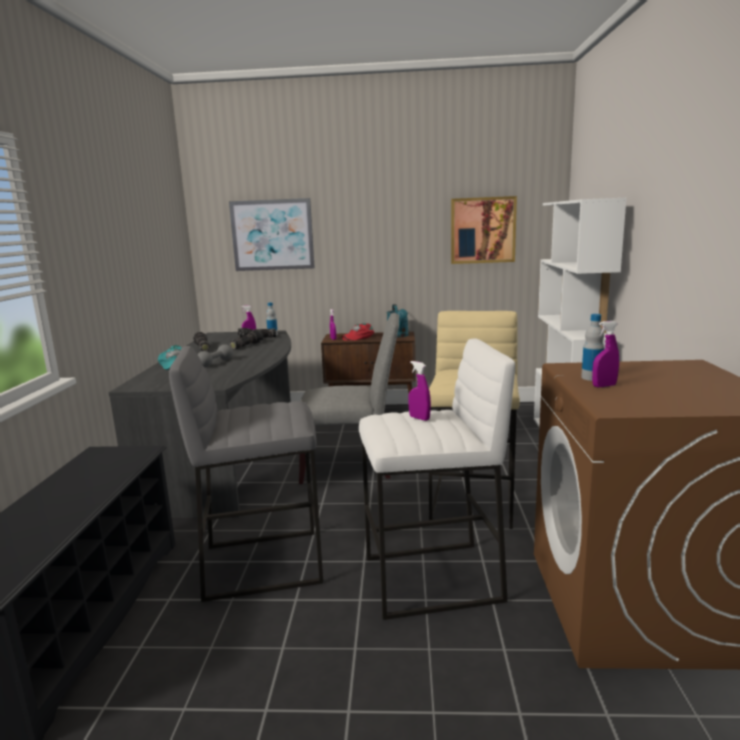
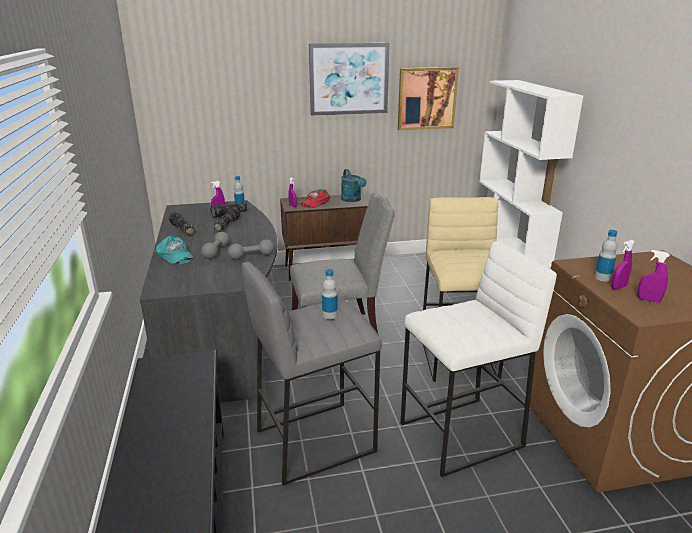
camera: 15 degrees left, 10 degrees up
(245, 367) = (251, 256): none -> grey dumbbell
(269, 410) = (330, 315): none -> bottle
(272, 235) = (224, 101): picture -> picture (349, 79)
(419, 418) = (465, 316): purple spray bottle -> purple spray bottle (648, 300)

